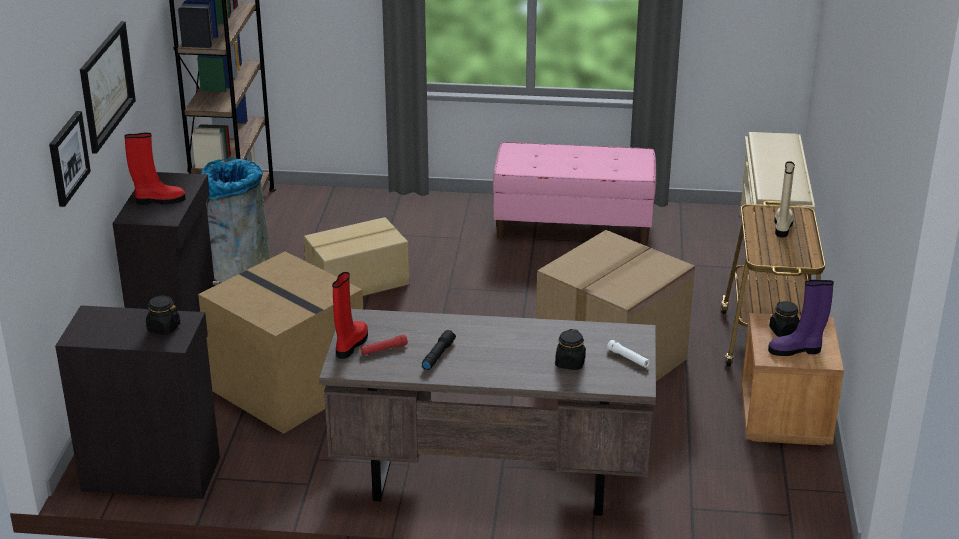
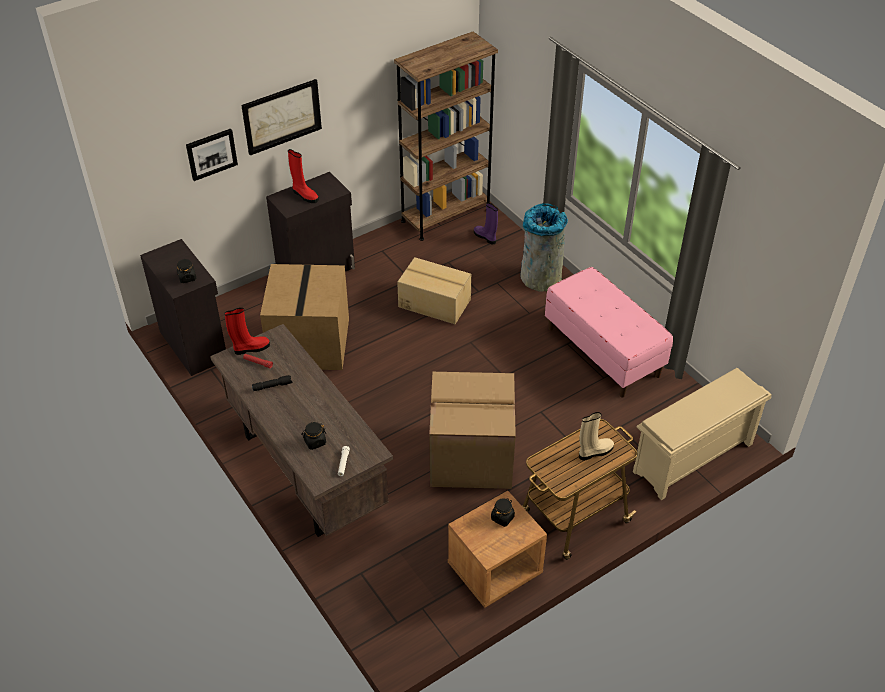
camera: 50 degrees right, 15 degrees up
(240, 271) = (393, 255): grey trash can -> grey trash can (540, 278)
(796, 350) = (485, 535): purple boot -> purple boot (485, 237)

